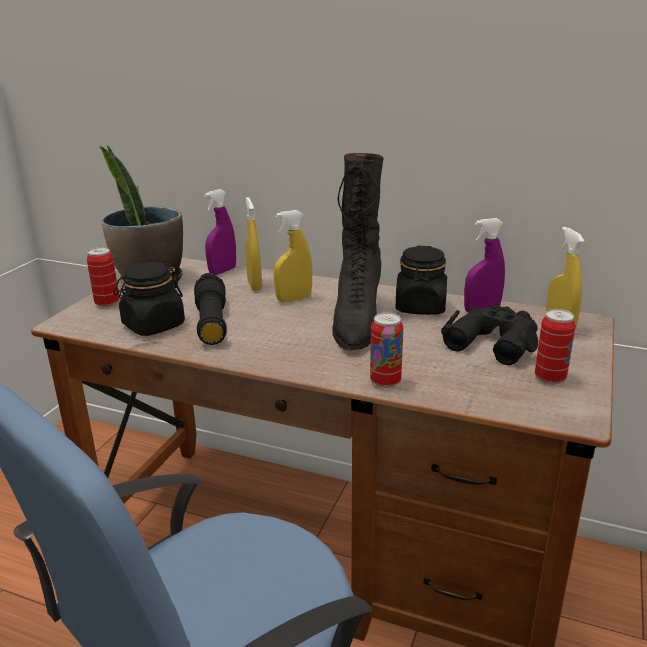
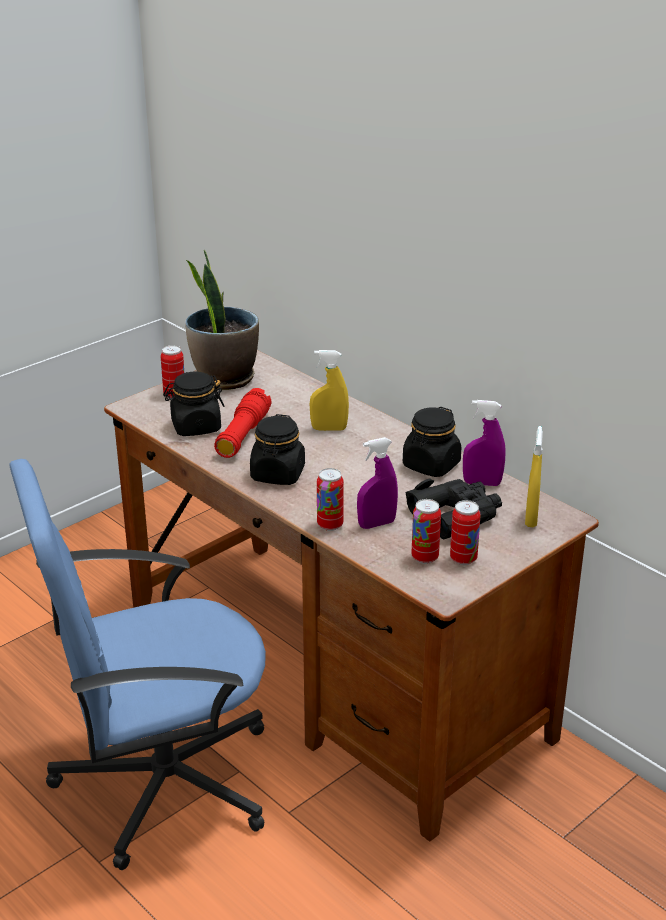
camera: 25 degrees right, 5 degrees up
(212, 322) = (243, 435): black flashlight -> red flashlight
(222, 271) = (293, 382): purple spray bottle -> purple spray bottle (376, 524)
(254, 285) = (308, 405): yellow spray bottle -> none
(282, 348) = (278, 474): none -> black jar
(356, 322) = (360, 466): black boot -> none
(513, 387) = (425, 557): none -> can

